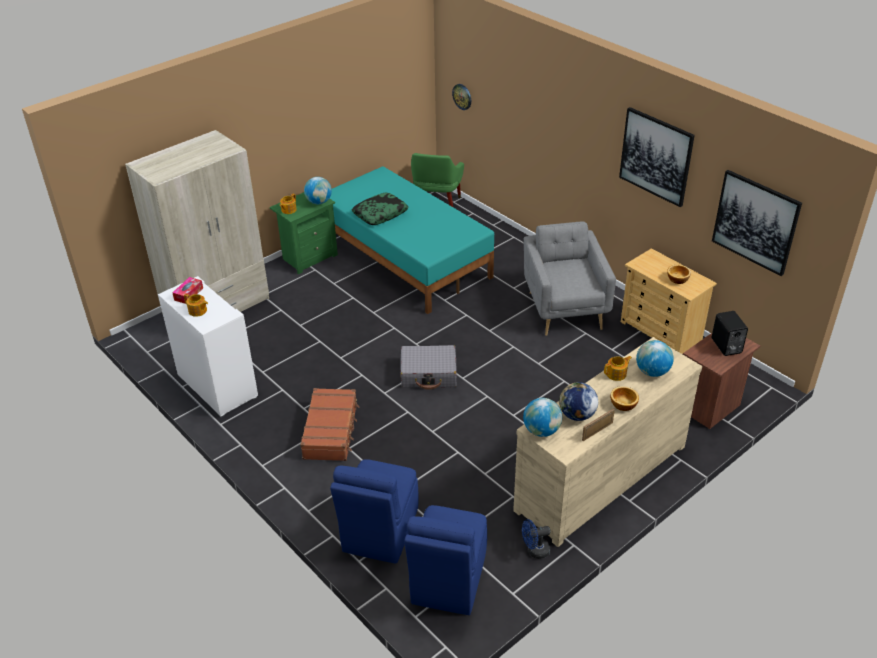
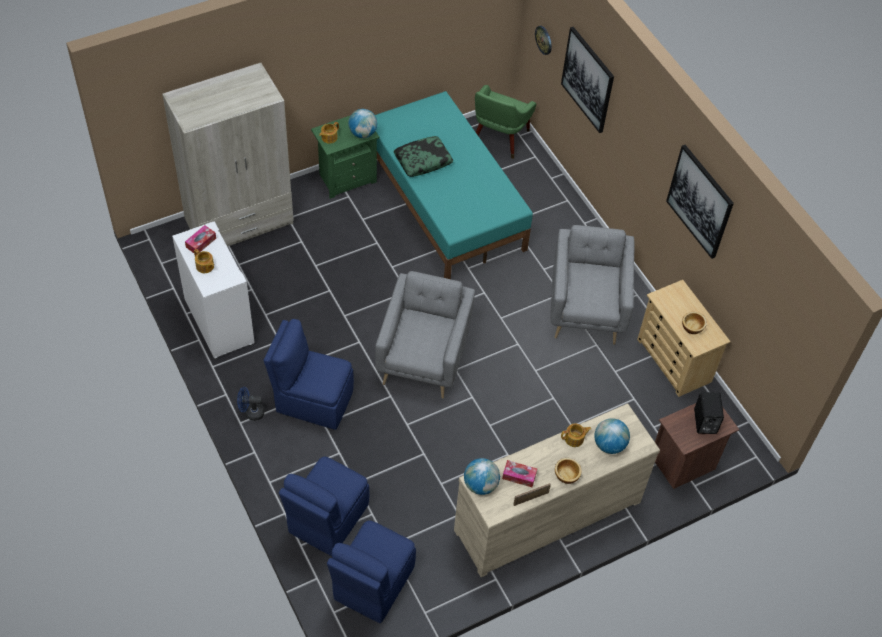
camera: 10 degrees right, 15 degrees up
(331, 431) = (312, 400): brown suitcase -> blue chair
(429, 374) = (424, 356): grey suitcase -> grey armchair
(535, 551) = (459, 576): blue fan -> blue fan (251, 412)
(576, 415) = (519, 476): globe -> tissue box
(755, 222) = (770, 308): picture -> picture (588, 79)

